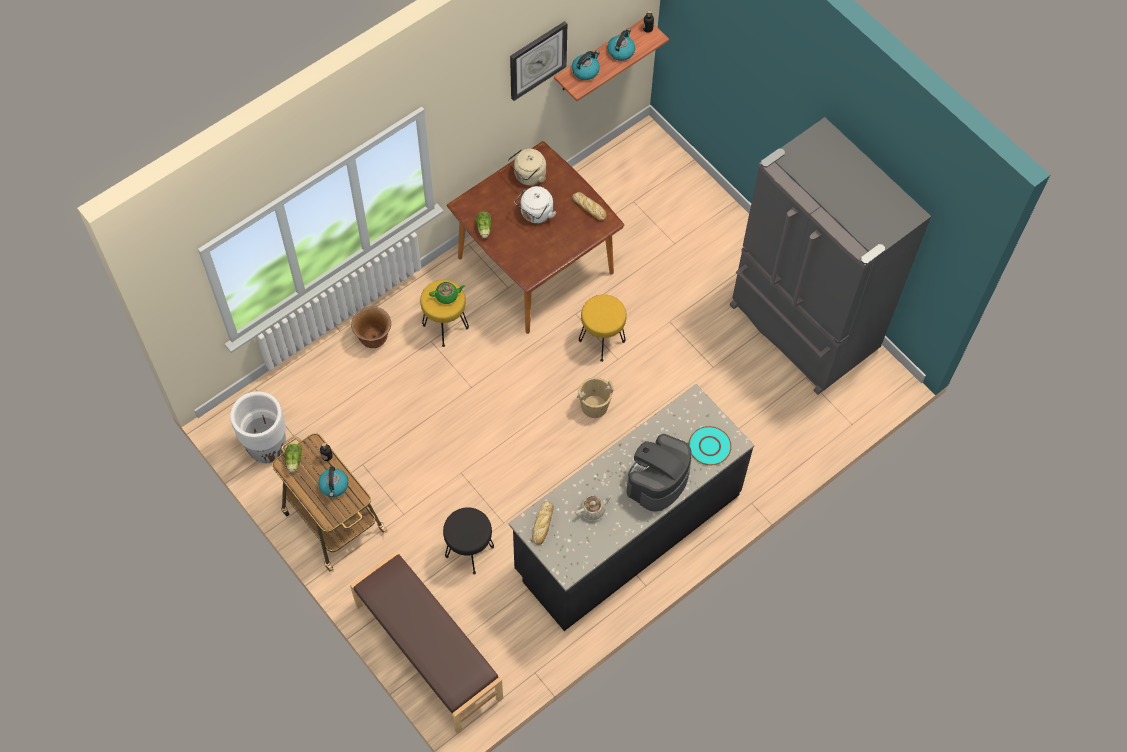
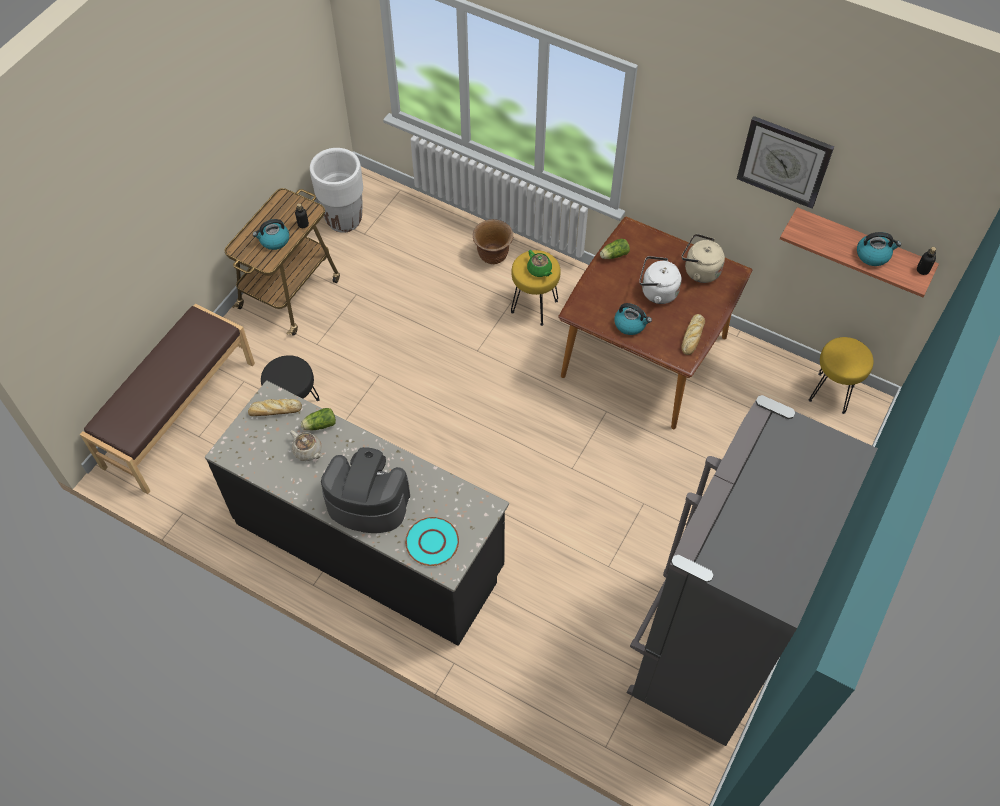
camera: 70 degrees right, 5 degrees down
(294, 461) = (288, 202): lettuce -> lettuce (319, 425)
(585, 70) = (824, 232): kettle -> kettle (630, 324)
(594, 406) = (505, 465): beige bucket -> none
(602, 341) = (585, 446): yellow stool -> yellow stool (831, 393)

